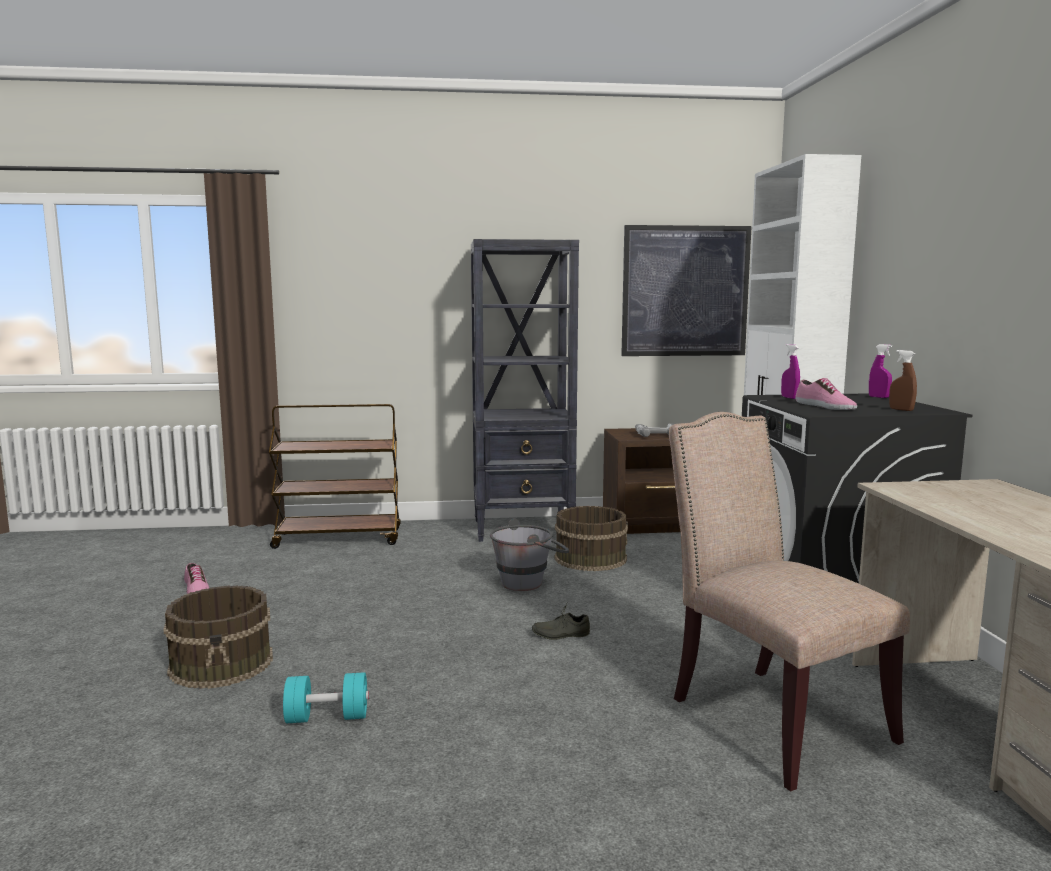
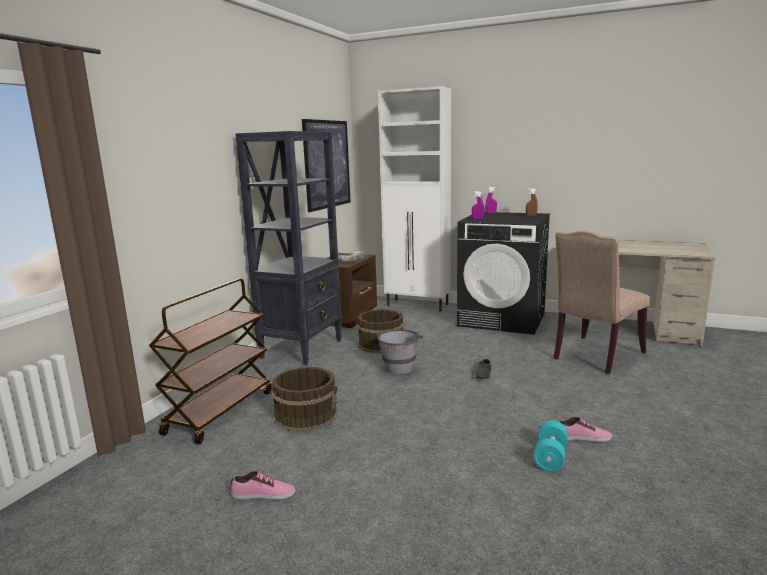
camera: 60 degrees left, 5 degrees up
(223, 663) = (442, 490): brown bucket -> brown bucket (306, 415)
(770, 717) = (595, 356): beige chair -> beige chair turned 45 degrees counterclockwise
(824, 406) = (511, 219): shoe -> shoe (582, 438)

